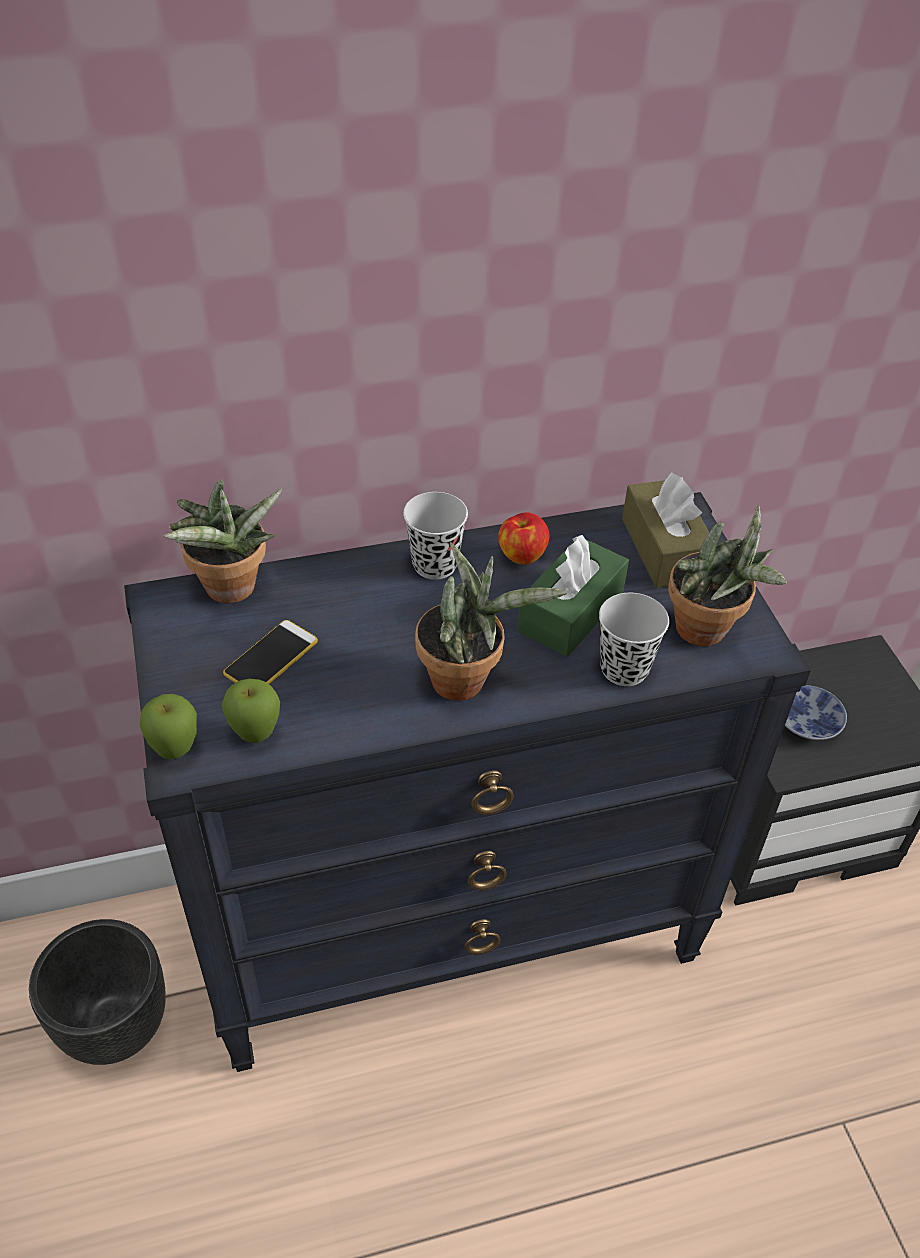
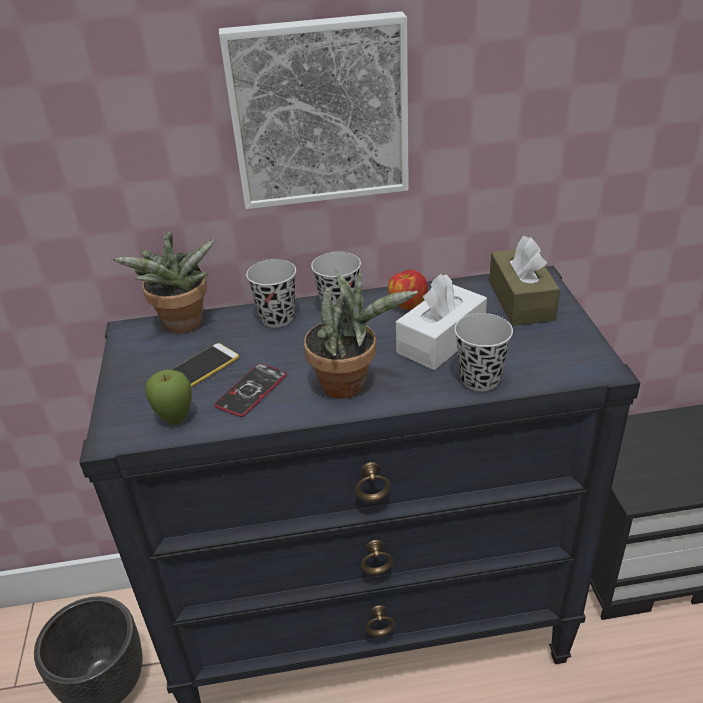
camera: 10 degrees right, 10 degrees down
(176, 752) = (111, 429): apple -> none
(343, 691) = (251, 390): none -> phone
(355, 578) = (277, 318): none -> black cup
(419, 321) = (318, 111): none -> picture
(571, 612) = (441, 340): green tissue box -> white tissue box
(708, 632) = (553, 355): potted plant -> none
(805, 723) = (652, 464): bowl -> none

